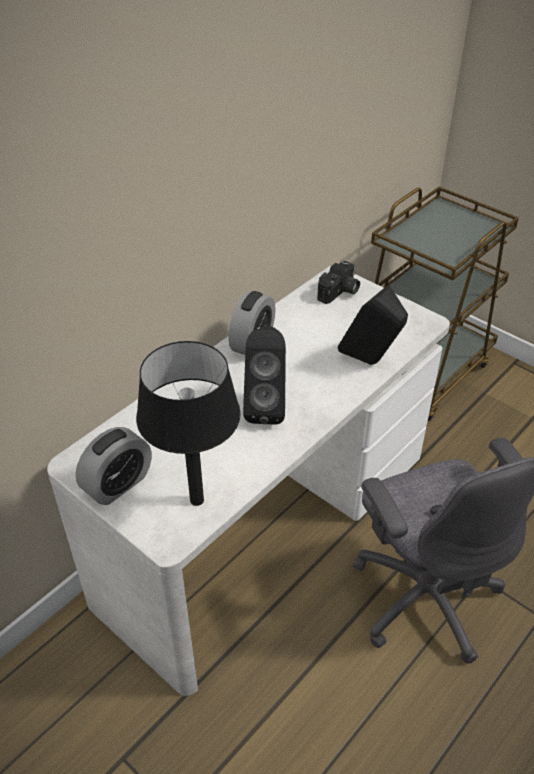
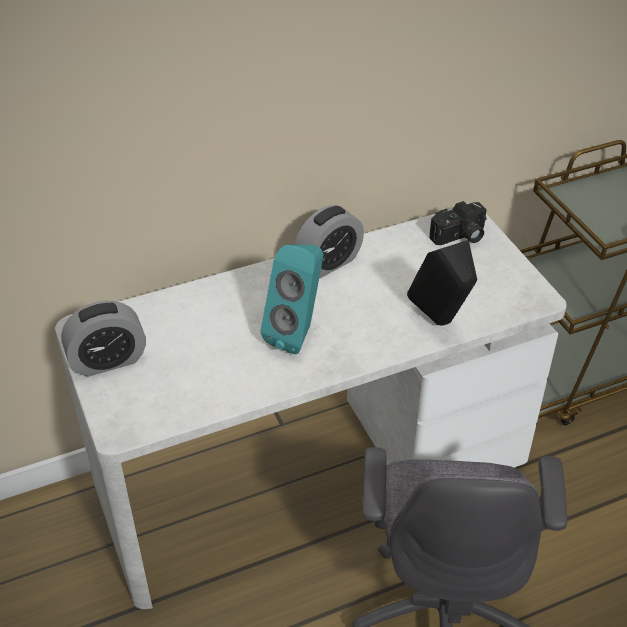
camera: 25 degrees right, 0 degrees up
(196, 500) = (169, 401): black table lamp -> none
(266, 407) = (297, 333): black speaker -> turquoise speaker

